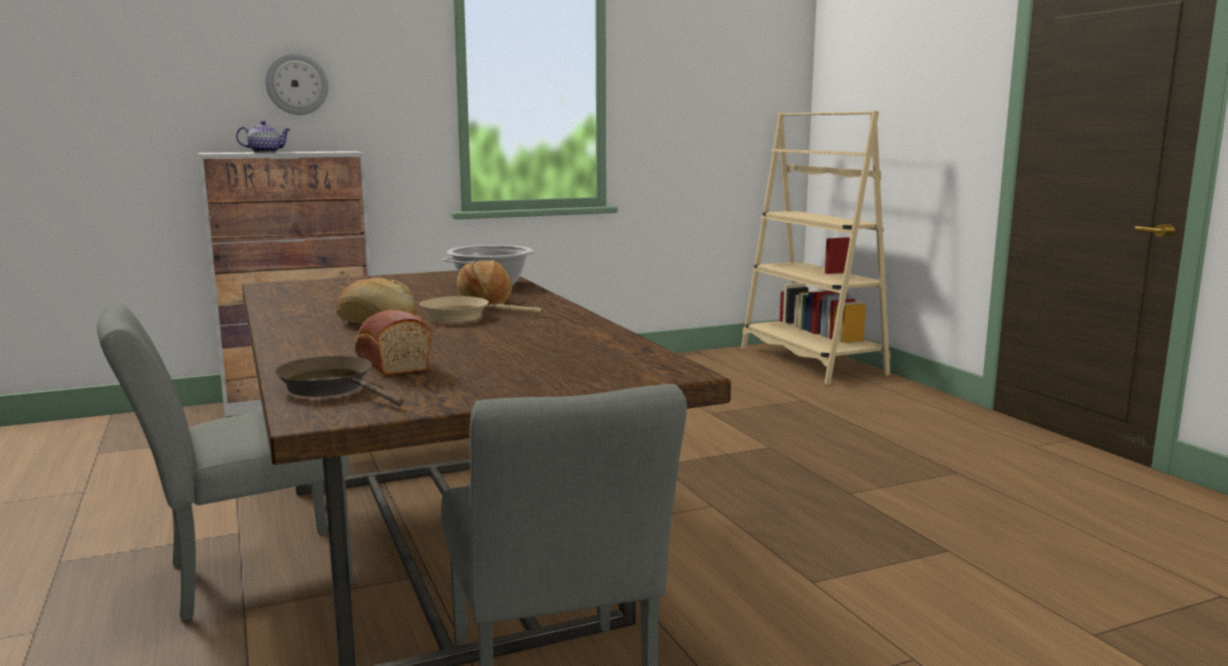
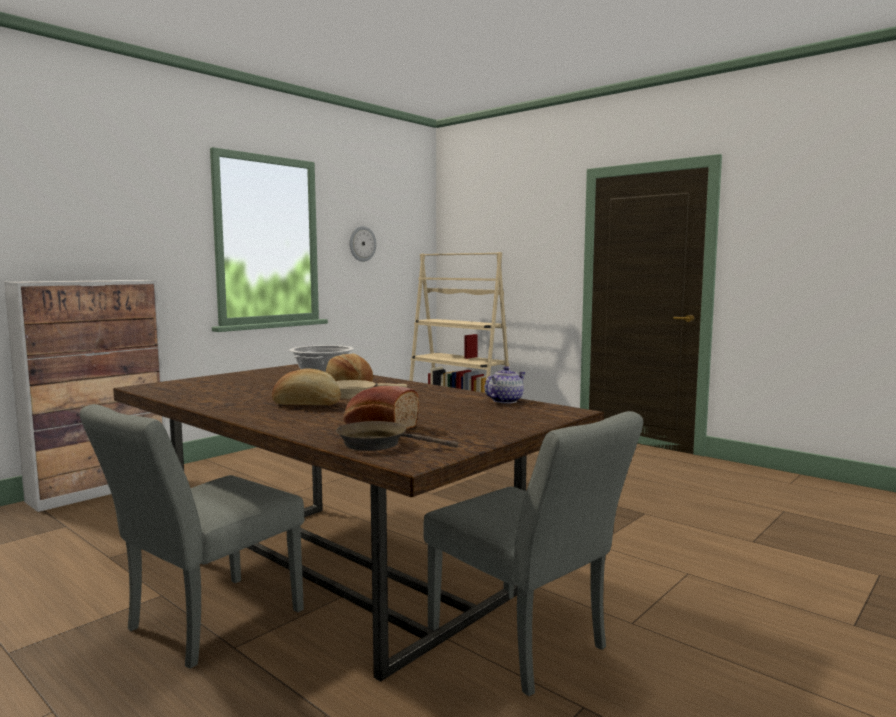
camera: 25 degrees left, 5 degrees down
(265, 152) = (71, 280): teapot -> teapot (505, 401)
(297, 84) = (90, 225): wall clock -> wall clock (362, 243)

